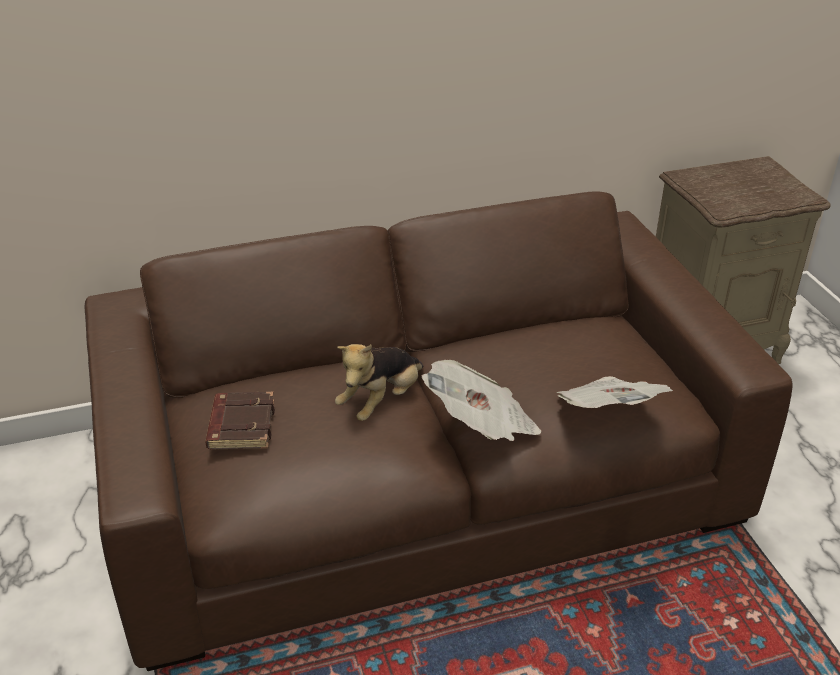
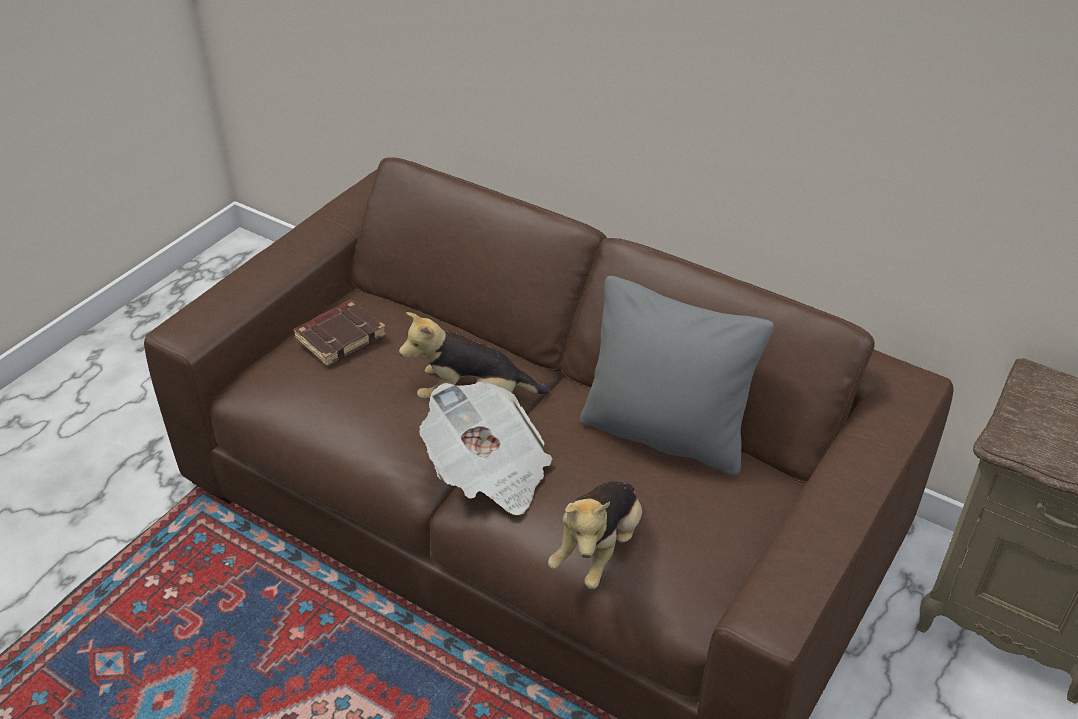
camera: 50 degrees right, 5 degrees up
(530, 337) = (665, 434): none -> grey pillow
(609, 414) = (598, 549): newspaper -> plush toy

